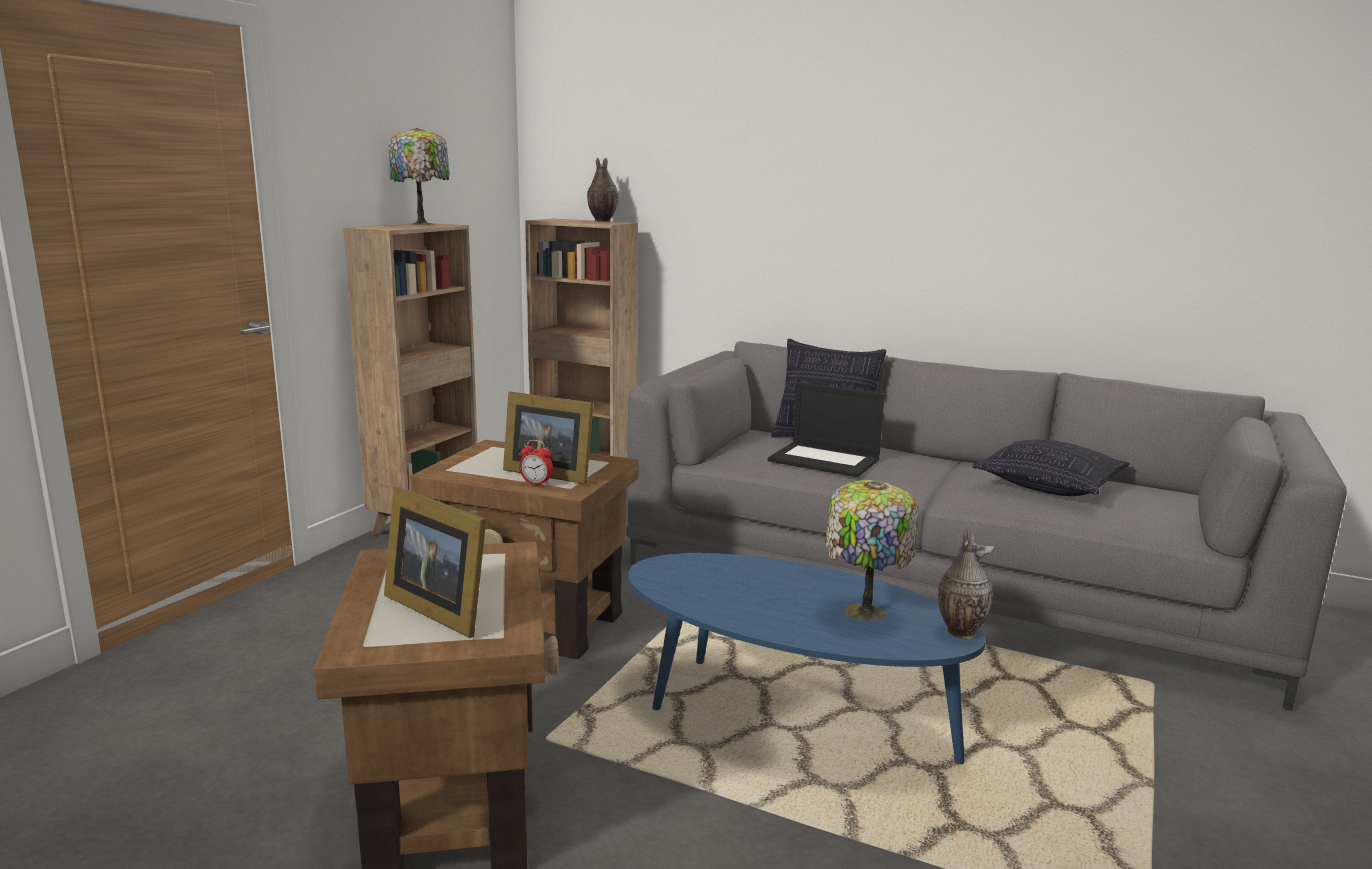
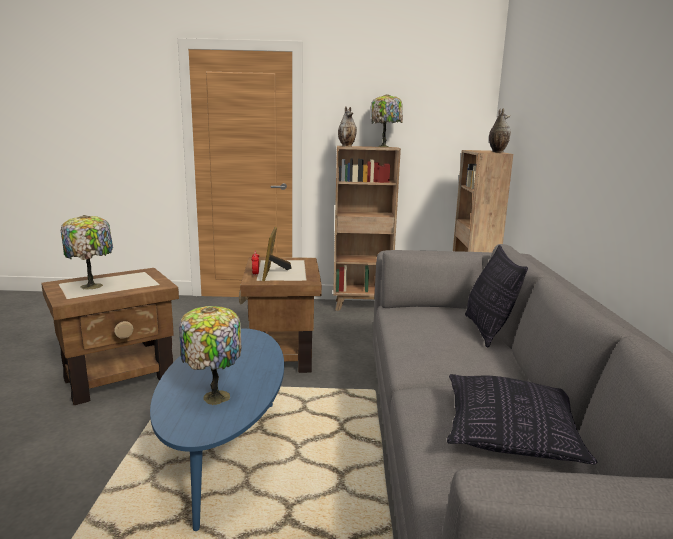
camera: 65 degrees right, 0 degrees up
(439, 608) = (93, 285): picture frame -> table lamp
(825, 460) = (435, 335): laptop -> none
(959, 631) = (200, 434): vase -> vase (347, 146)

